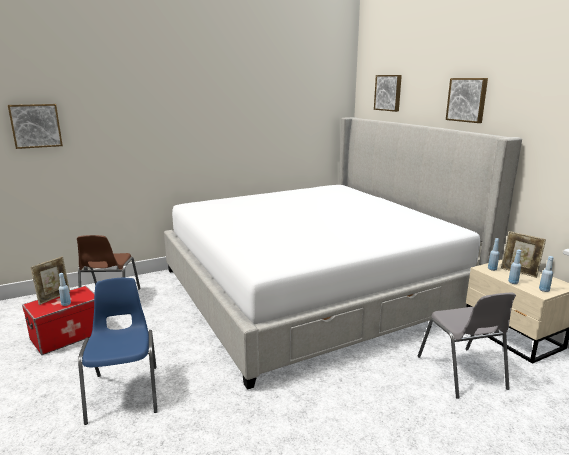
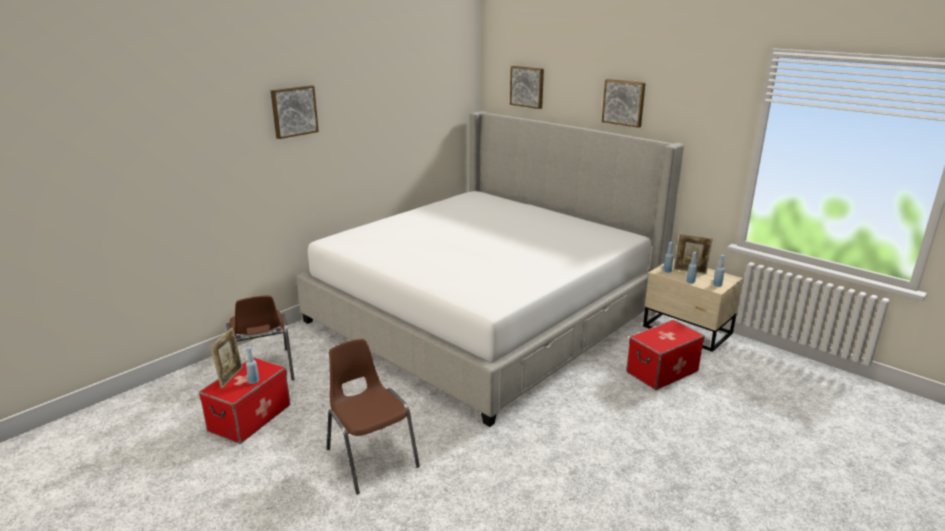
camera: 20 degrees left, 5 degrees up
(36, 125) = (147, 168): picture -> picture (293, 111)
(125, 392) = (371, 457): blue chair -> brown chair
(462, 373) = (662, 371): grey chair -> storage box

